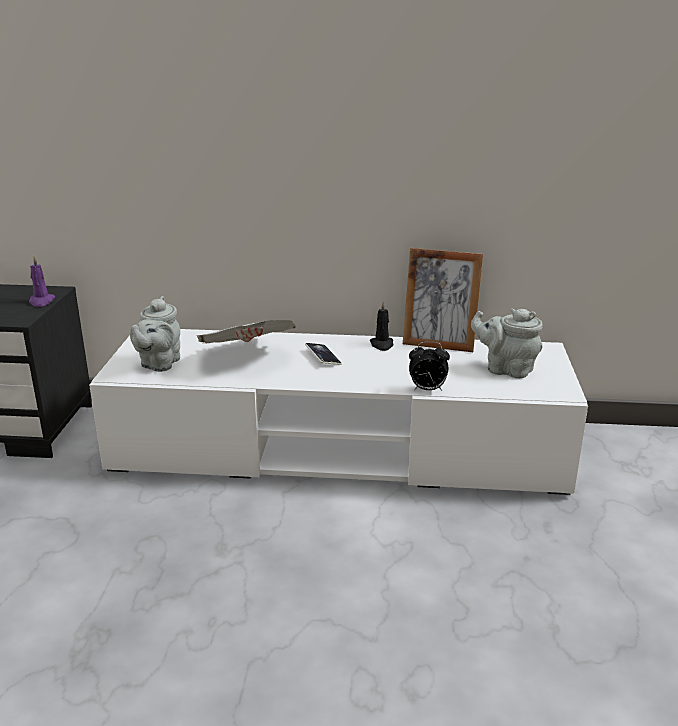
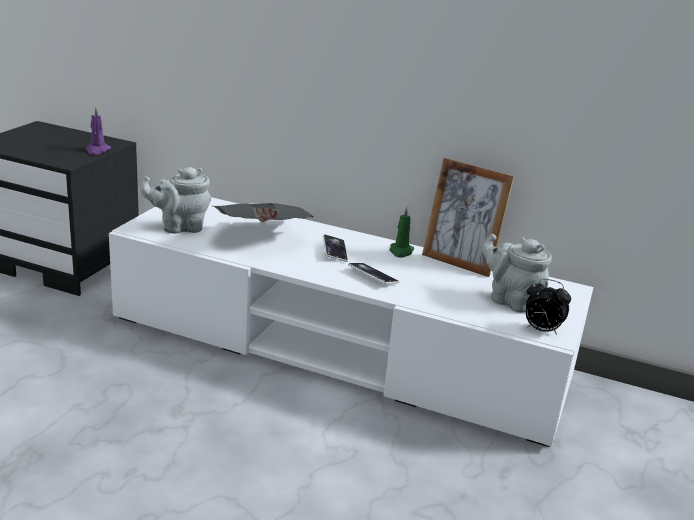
camera: 15 degrees right, 0 degrees up
(159, 364) = (180, 227): grey teapot -> grey teapot turned 45 degrees clockwise
(374, 373) = (373, 276): none -> phone
(382, 345) = (401, 251): black candle -> green candle
(427, 389) = (414, 303): alarm clock -> alarm clock (541, 330)

